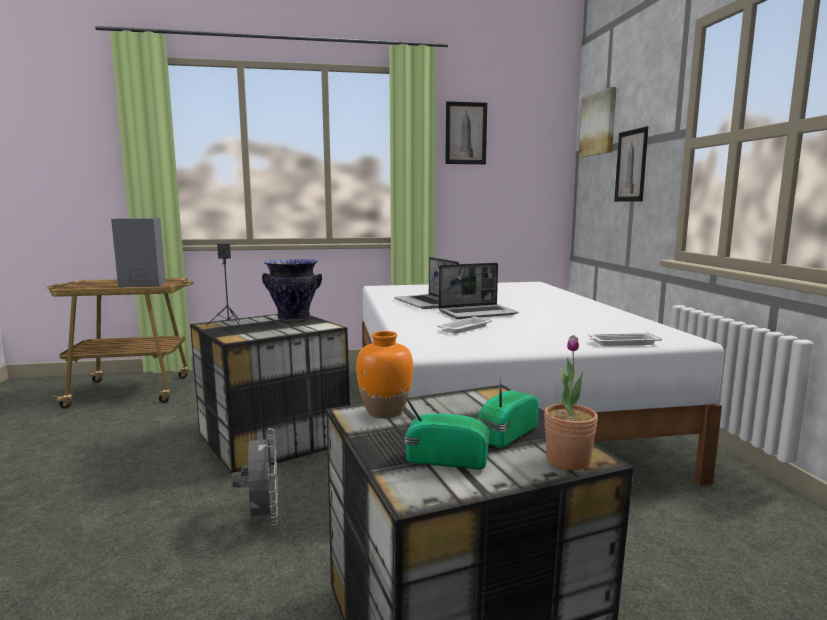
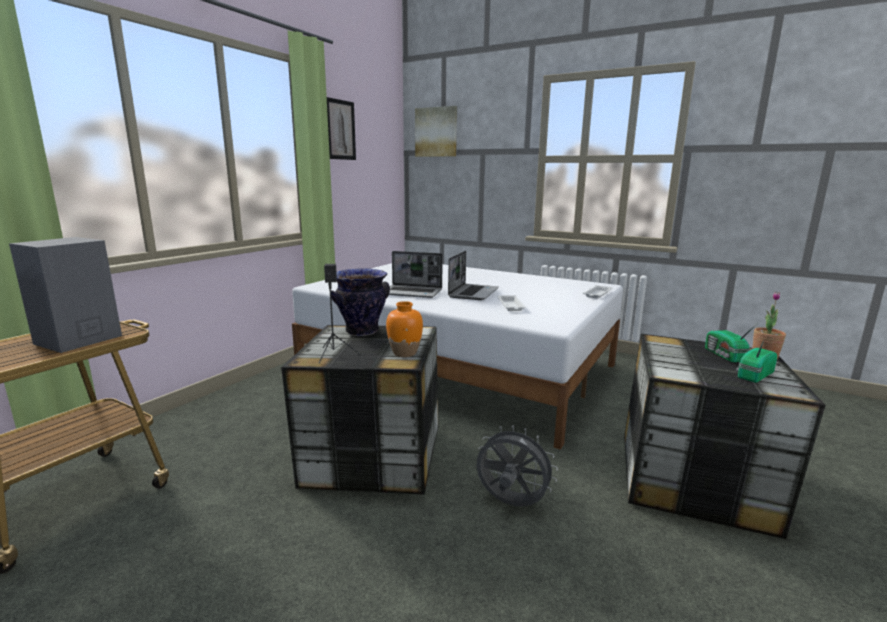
camera: 50 degrees left, 5 degrees up
(384, 412) = (671, 367): orange vase -> orange vase (404, 353)
(631, 166) = (480, 168): picture -> none

